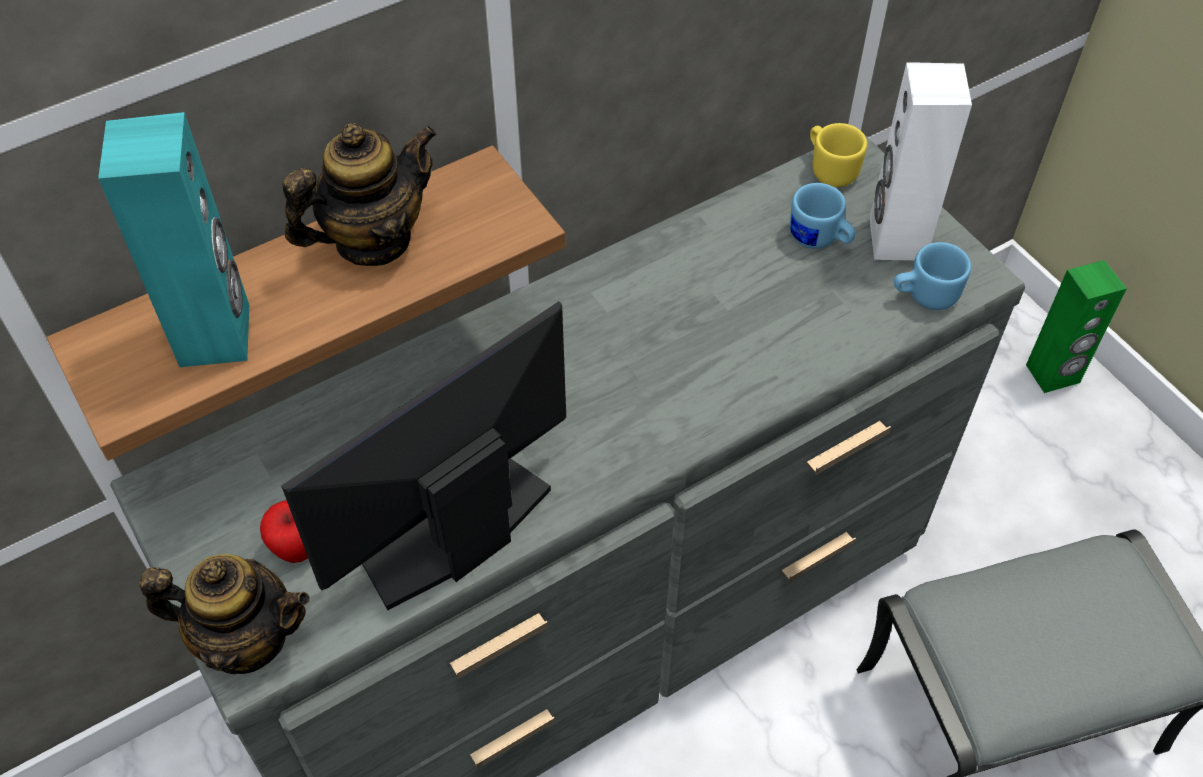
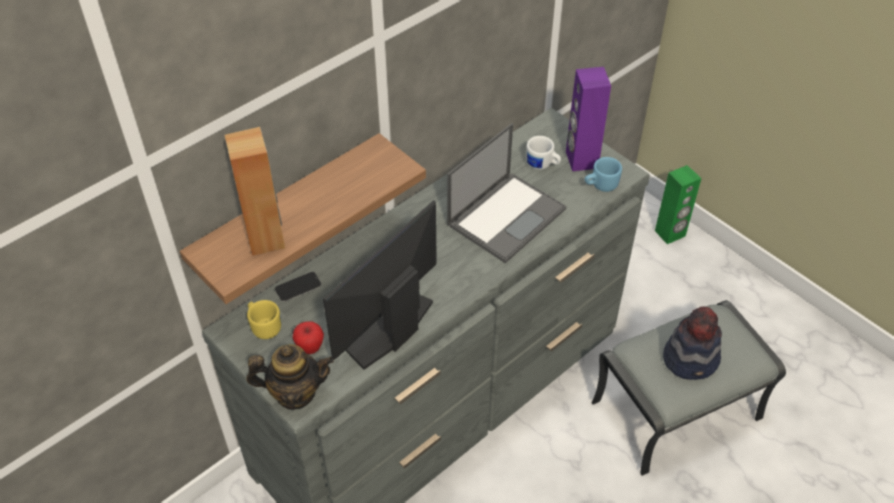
camera: 10 degrees left, 5 degrees down
(216, 335) = (266, 238): turquoise speaker -> brown speaker
(307, 421) = (298, 287): none -> phone
(373, 240) = (331, 185): teapot -> none
(731, 332) = (507, 216): none -> laptop
(819, 239) = (542, 165): blue mug -> white mug
(830, 169) = (541, 129): yellow mug -> yellow mug (264, 326)
(896, 239) = (581, 160): white speaker -> purple speaker
(1050, 640) = (691, 358): none -> hat

